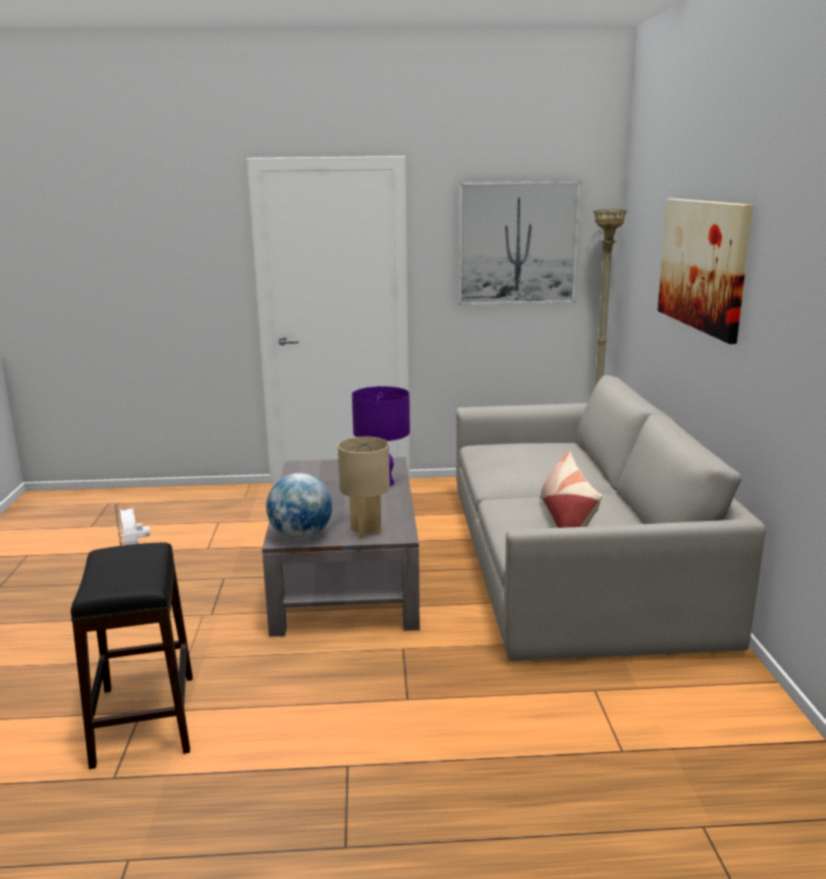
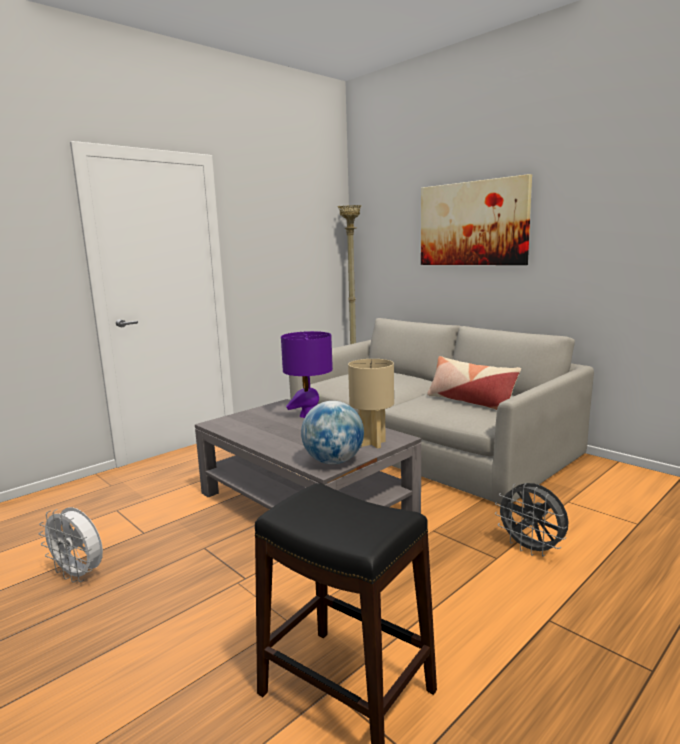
camera: 40 degrees left, 5 degrees down
(453, 710) = (531, 549): none -> grey fan
(517, 243) = (292, 231): picture -> none

